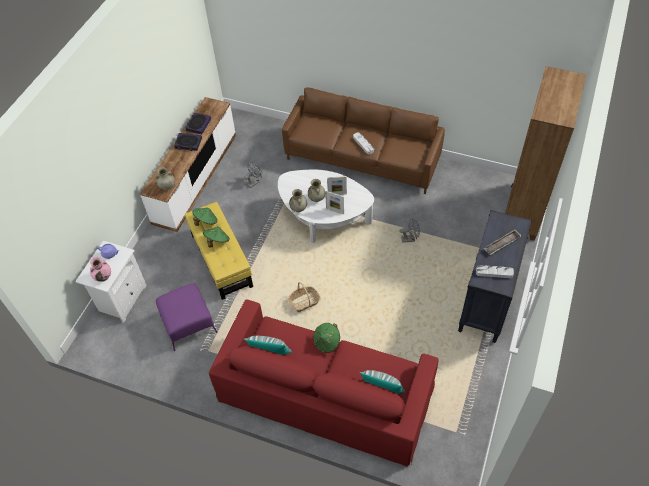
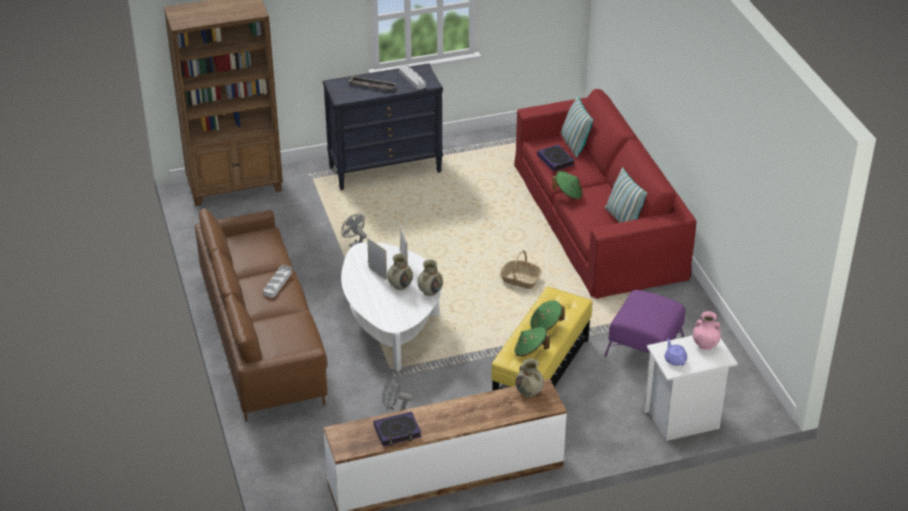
camera: 130 degrees left, 15 degrees down
(188, 143) = (440, 420): book -> book (556, 160)

